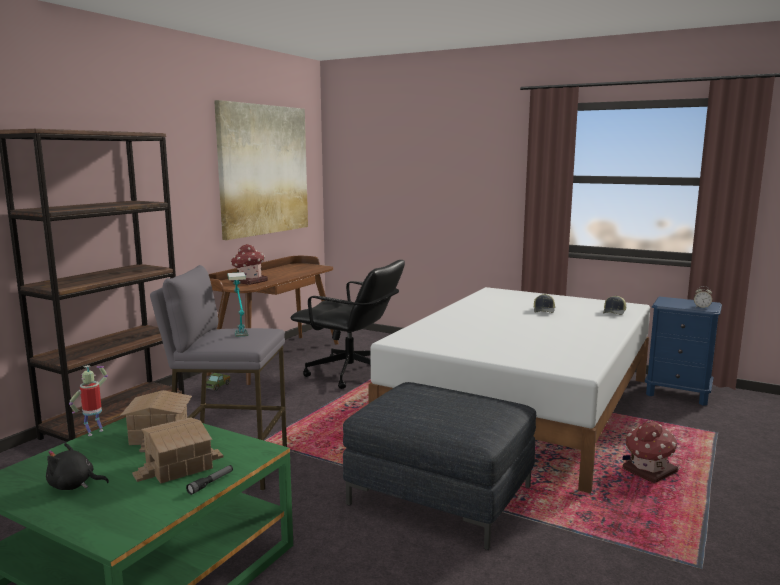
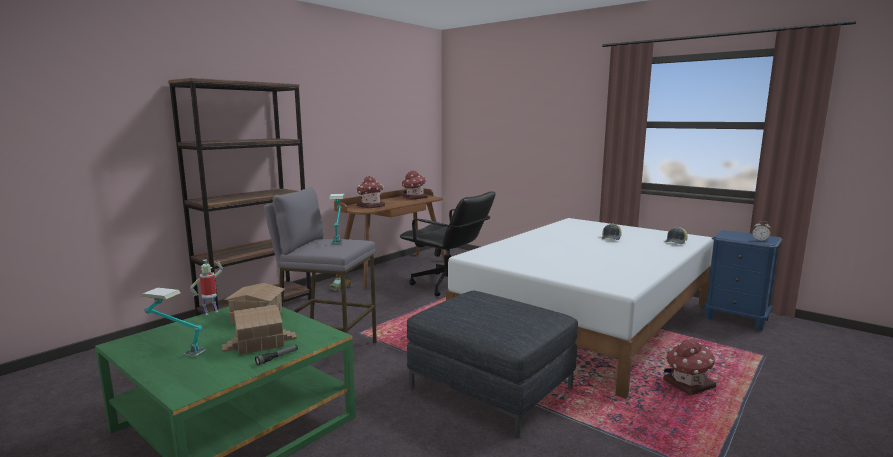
camera: 10 degrees right, 0 degrees up
(74, 485) = (176, 350): black plush toy -> table lamp
(263, 170) = (389, 117): picture -> none
(297, 268) = (414, 197): none -> toy house

